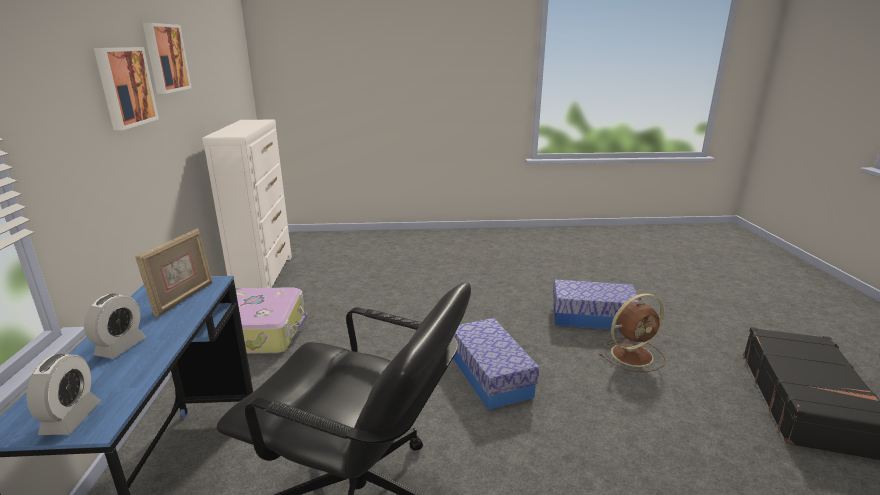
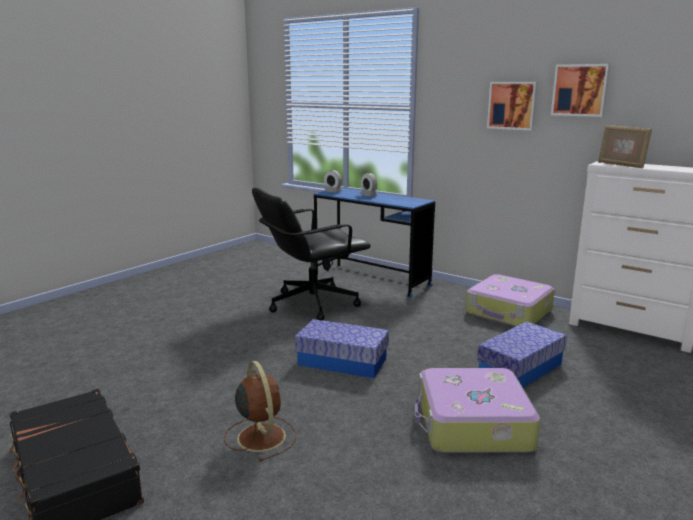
camera: 130 degrees right, 5 degrees down
(183, 299) = (398, 201): picture frame -> picture frame (621, 165)
(492, 294) = (472, 425): none -> suitcase
(592, 317) = (342, 459): storage box -> storage box (520, 369)
(633, 354) = (260, 436): brown fan -> brown fan turned 135 degrees clockwise

